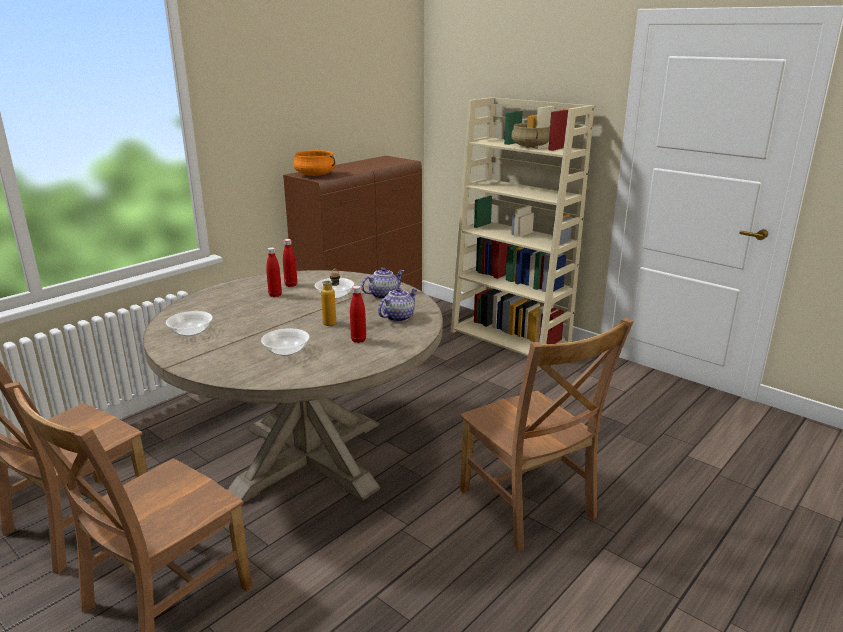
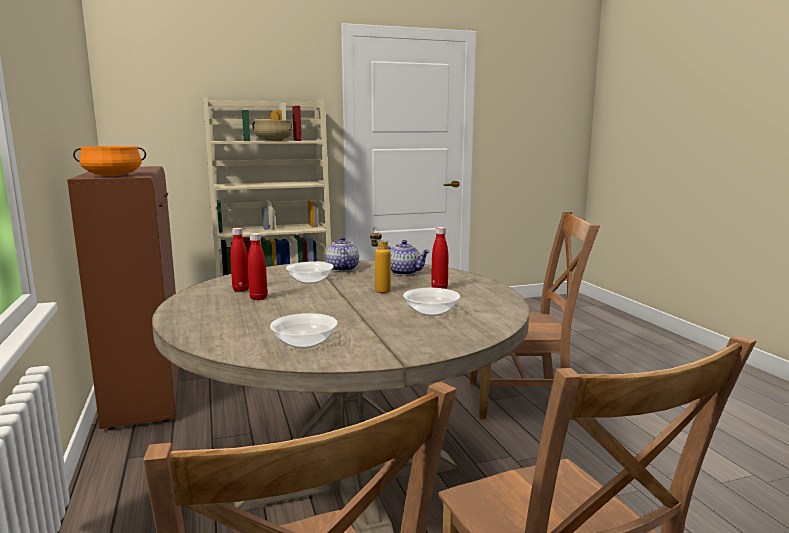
camera: 60 degrees left, 10 degrees down
(398, 317) = (404, 272): teapot -> teapot turned 135 degrees clockwise

